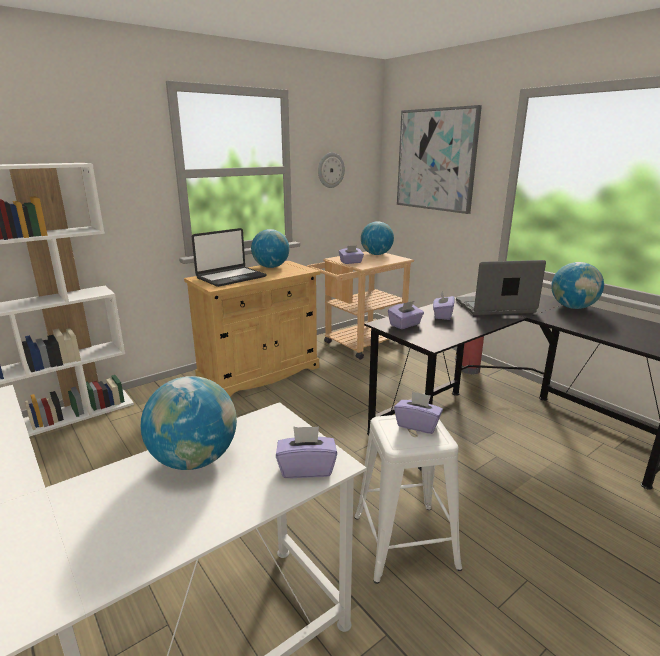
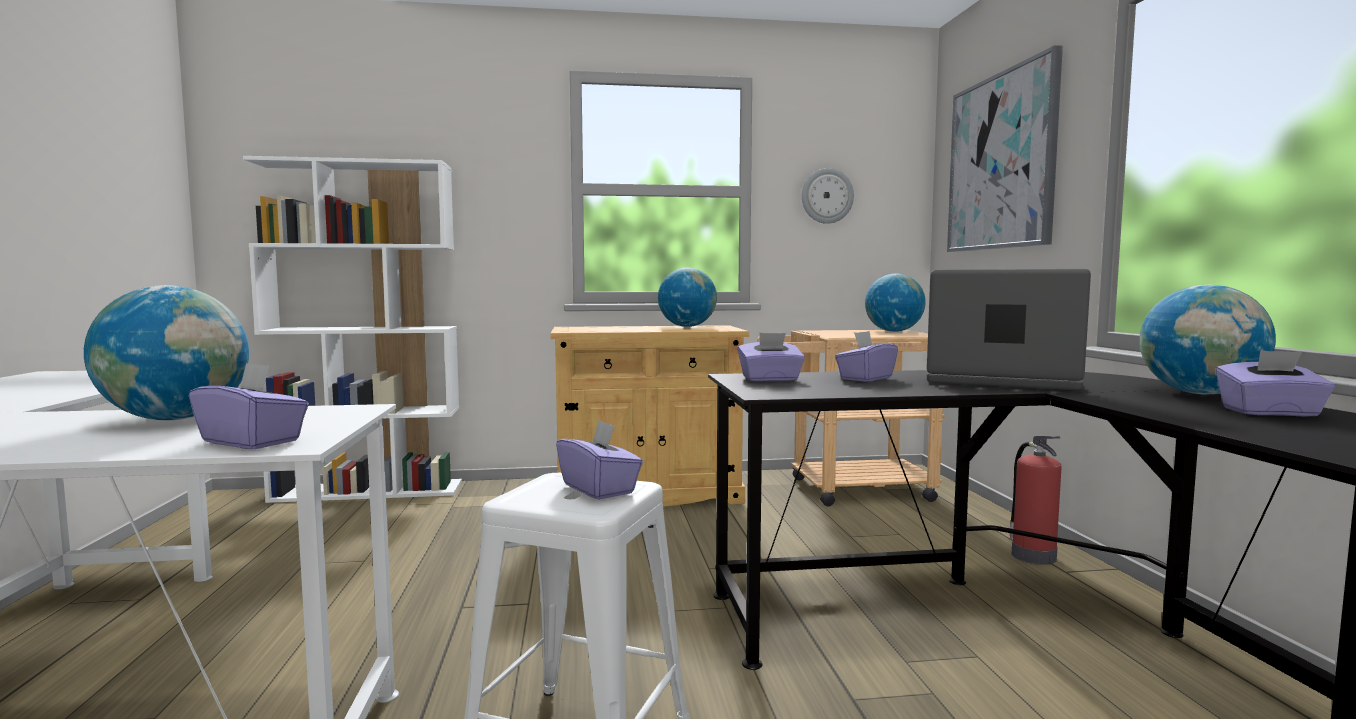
camera: 30 degrees right, 15 degrees down
(231, 277) = (609, 328): laptop -> none
(351, 262) = (827, 332): purple tissue box -> purple tissue box (1270, 412)

